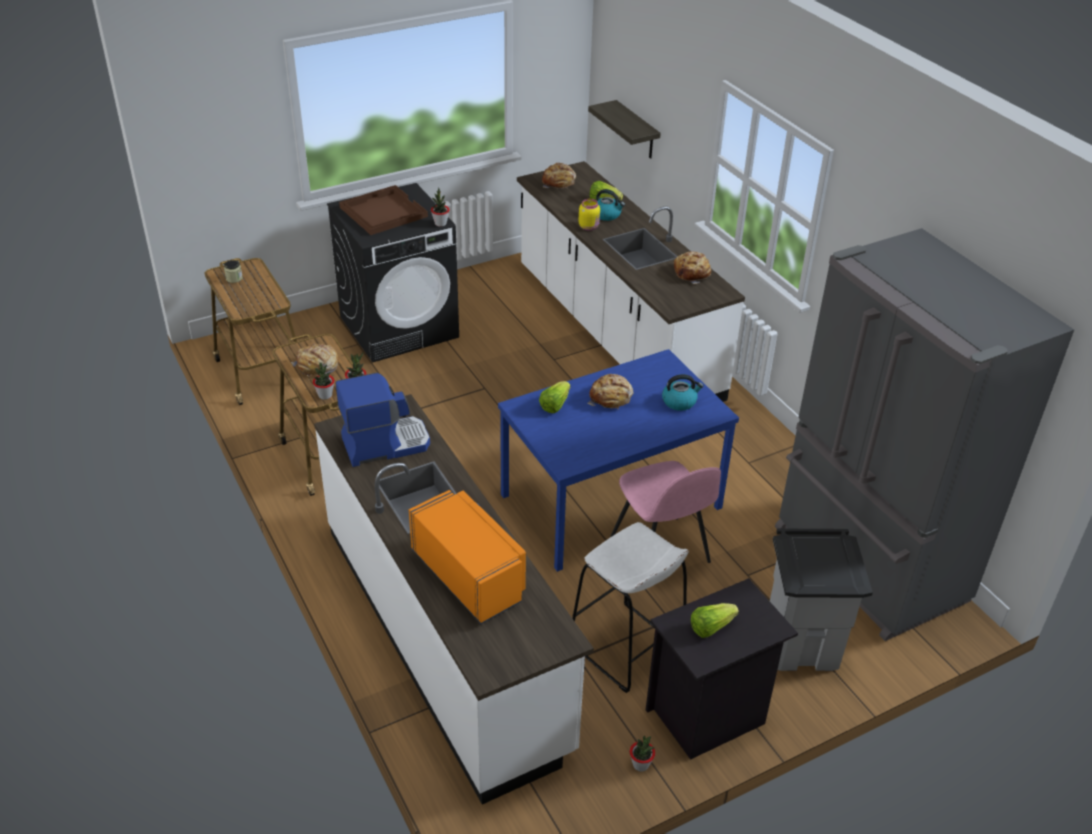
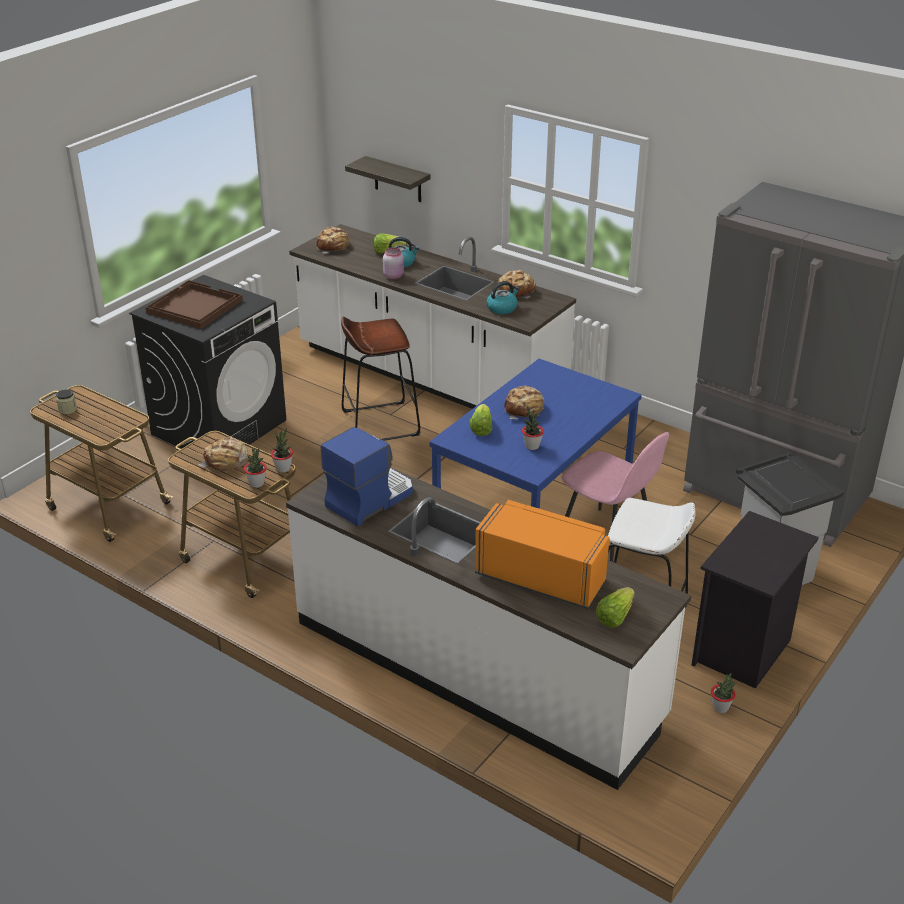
camera: 25 degrees left, 5 degrees down
(440, 223) = (260, 303): potted plant -> potted plant (532, 446)
(538, 365) = (380, 423): none -> brown stool
(589, 227) = (394, 276): yellow jar -> pink jar
(679, 401) = (584, 396): kettle -> kettle (502, 308)
(711, 627) = (752, 555): lettuce -> lettuce (614, 616)

